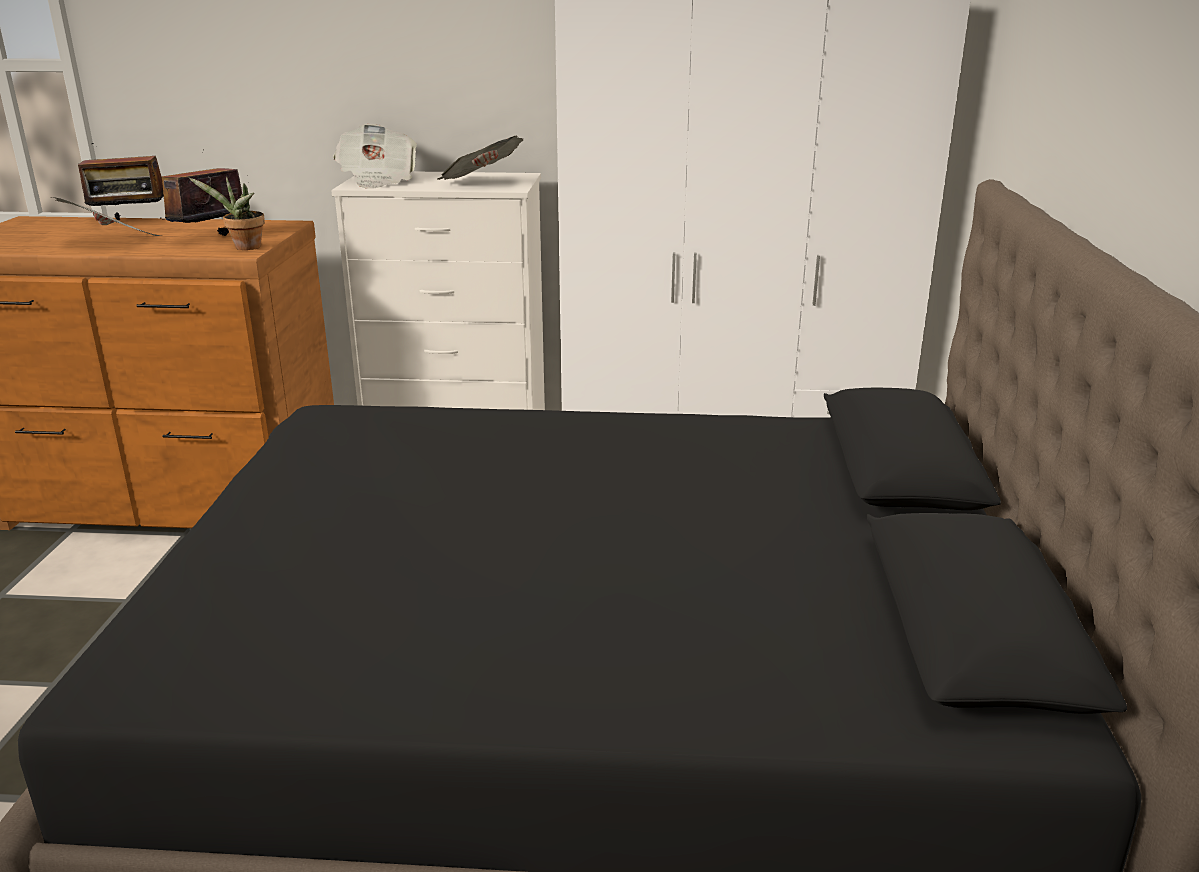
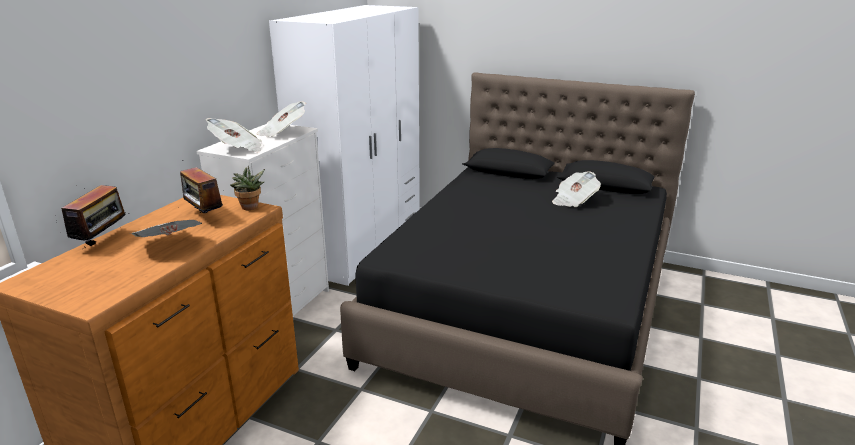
camera: 70 degrees left, 0 degrees up
(764, 577) = (573, 201): none -> newspaper

